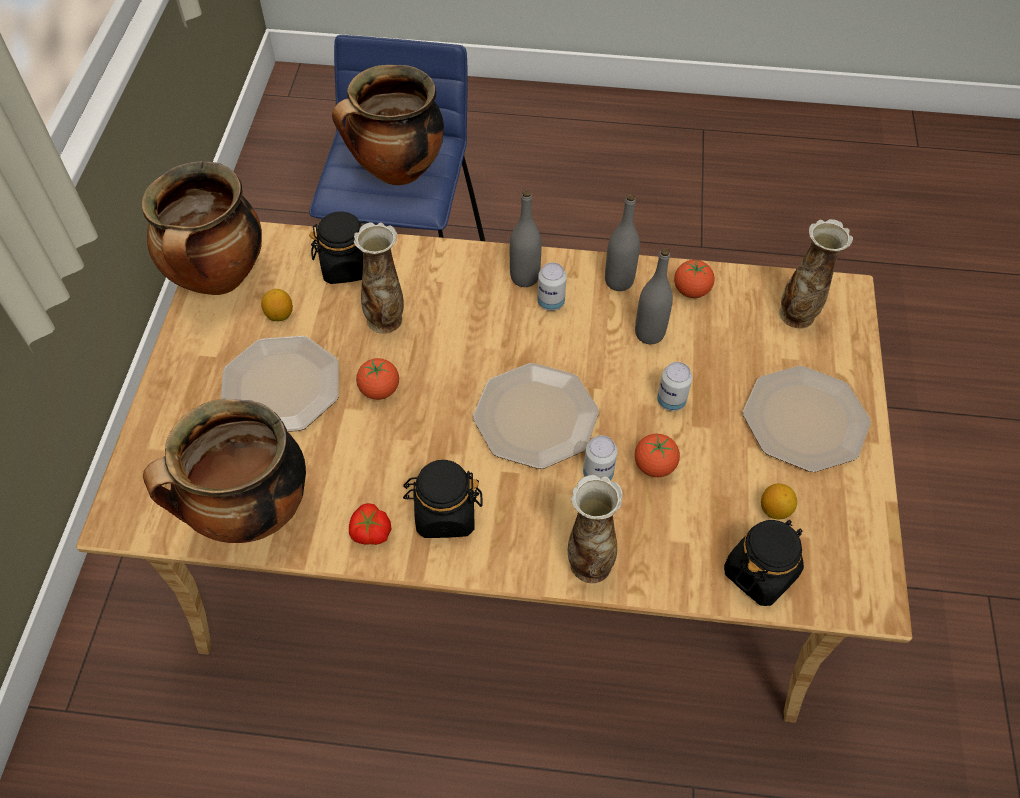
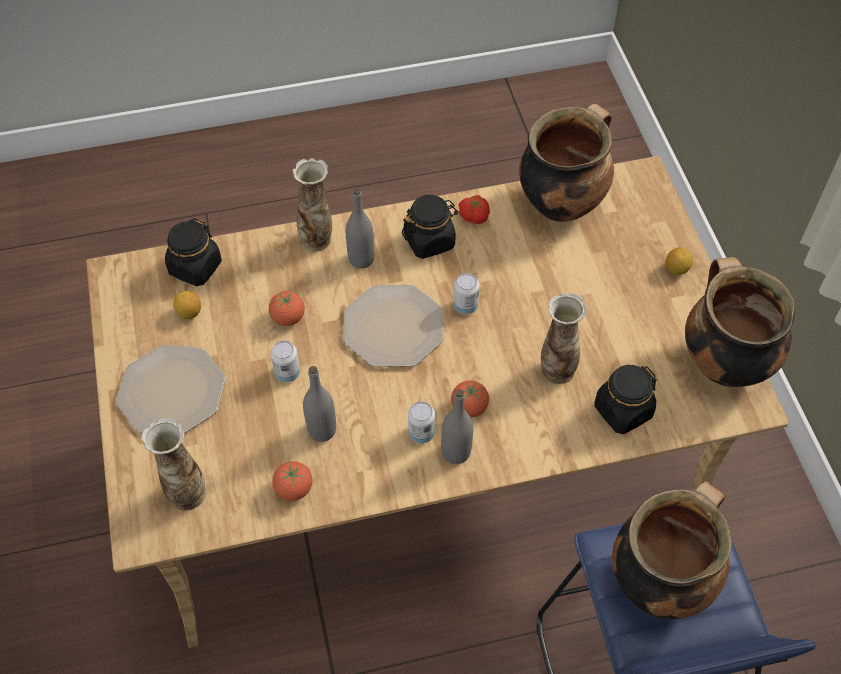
camera: 160 degrees right, 0 degrees up
(279, 315) = (647, 347): lemon -> lemon (676, 269)
(280, 385) = (604, 291): plate -> none
(379, 390) = (526, 311): tomato -> tomato (469, 407)
(598, 473) = (329, 299): can -> can (465, 306)
(619, 281) = (366, 477): grey bottle -> grey bottle (361, 259)

